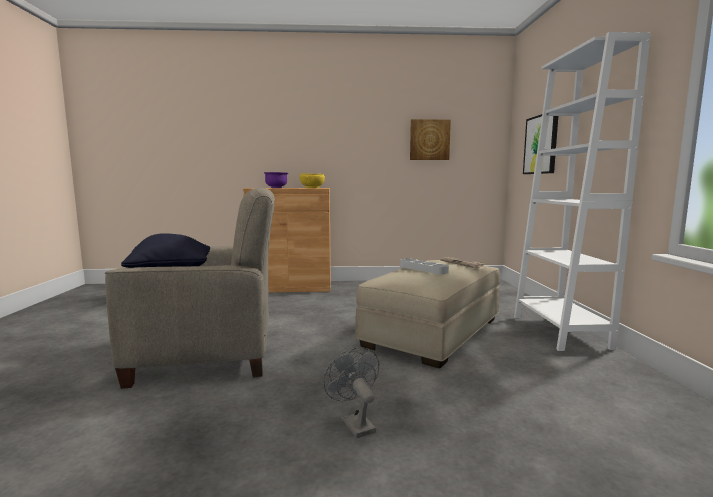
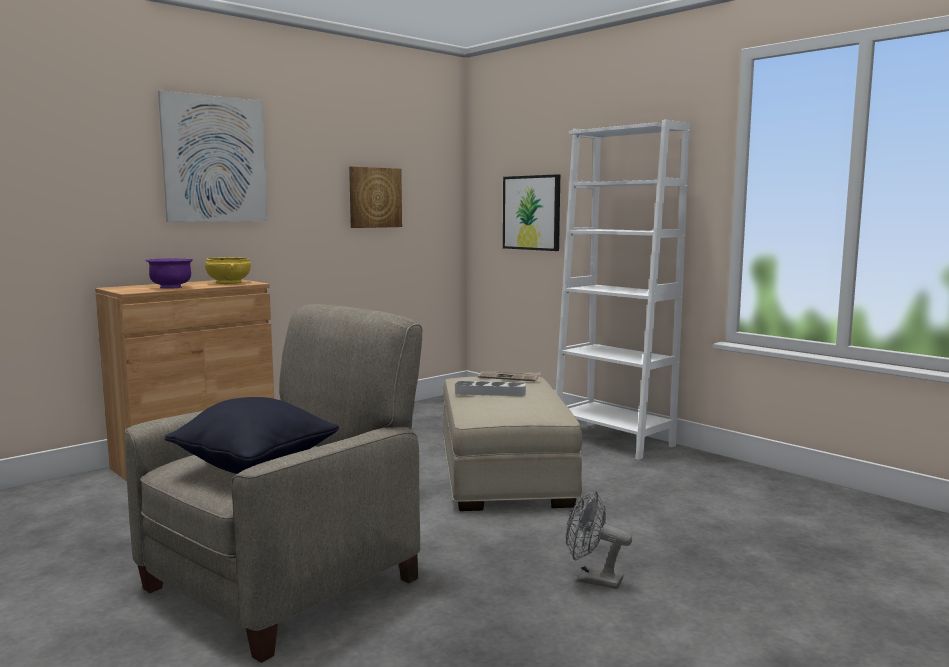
camera: 40 degrees left, 0 degrees up
(320, 118) = (215, 159): none -> picture

